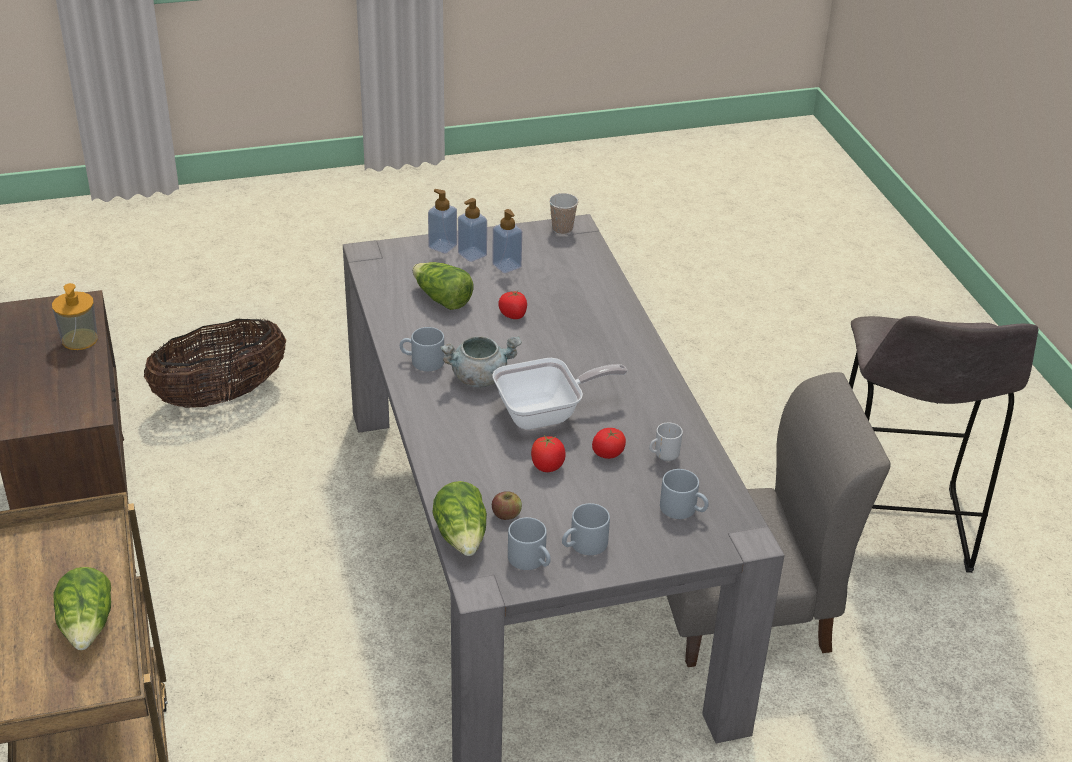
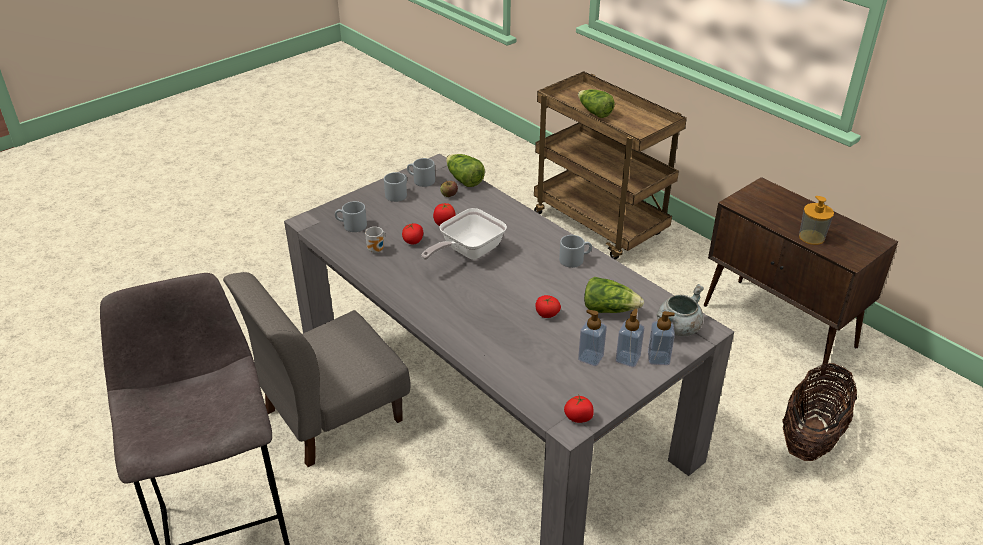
camera: 155 degrees right, 0 degrees up
(480, 377) = (528, 261): grey cooking pot -> grey cooking pot (678, 328)
(562, 229) = (578, 417): cup -> tomato

